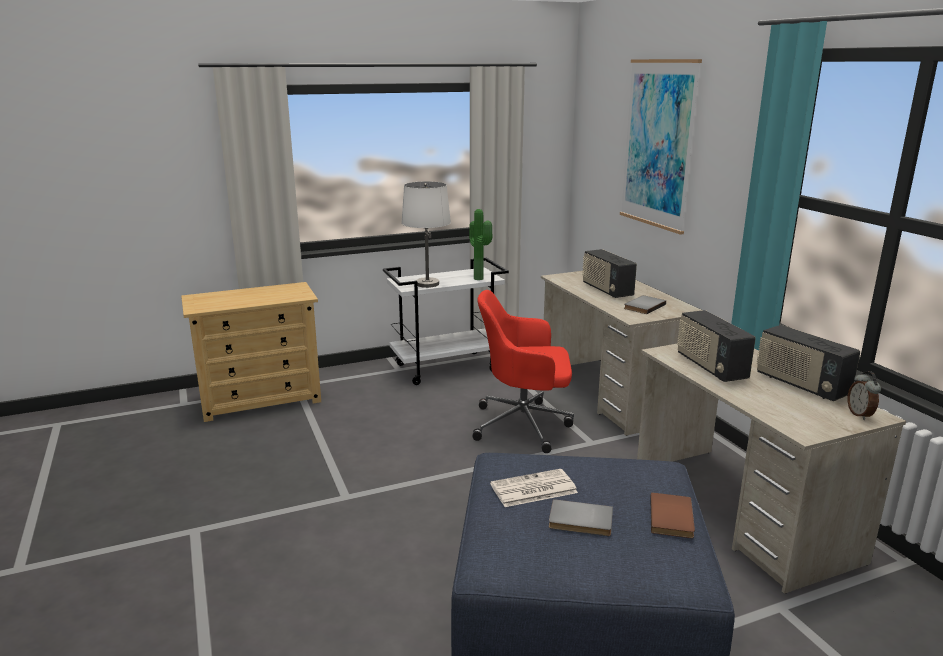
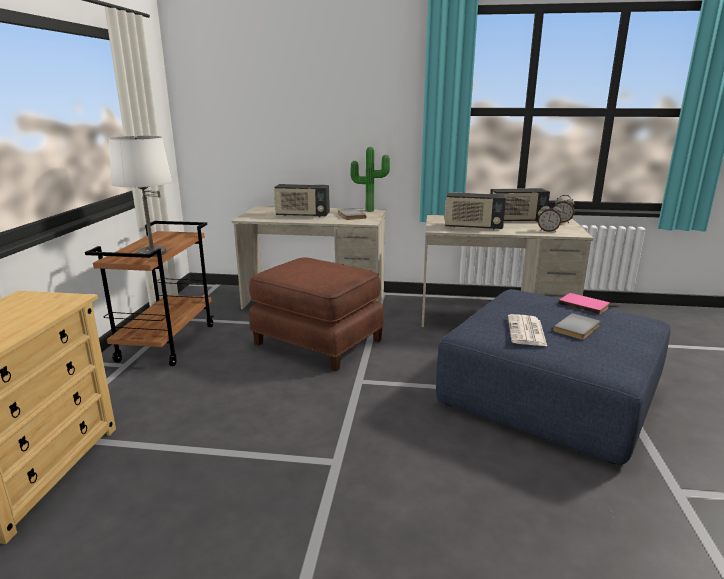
camera: 60 degrees left, 0 degrees up
(447, 367) = (167, 342): white cart -> brown cart
(480, 278) = (183, 237): potted plant -> potted plant (369, 210)
(524, 425) = (317, 343): red office chair -> brown ottoman
(658, 144) = (301, 89): picture -> none
(673, 517) = (584, 305): brown book -> pink book
(781, 411) = (548, 231): none -> alarm clock

